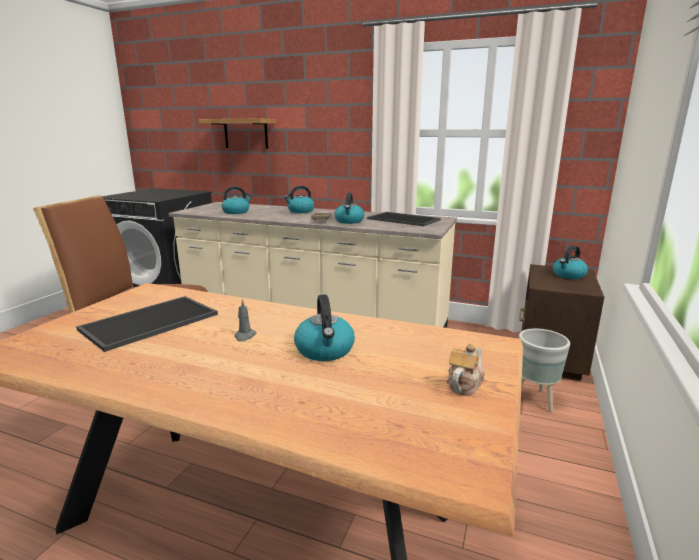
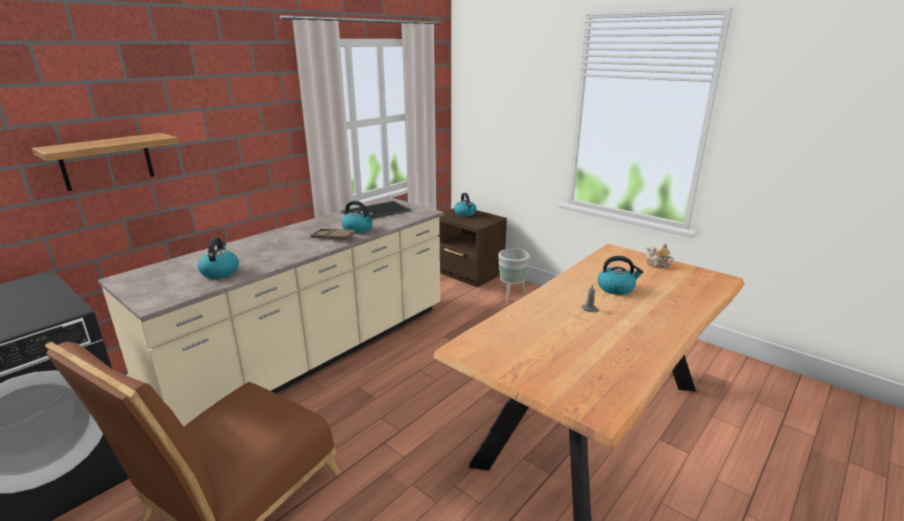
camera: 70 degrees left, 5 degrees up
(150, 323) = (554, 344): tray -> none
(300, 211) = (272, 240): kettle -> none

